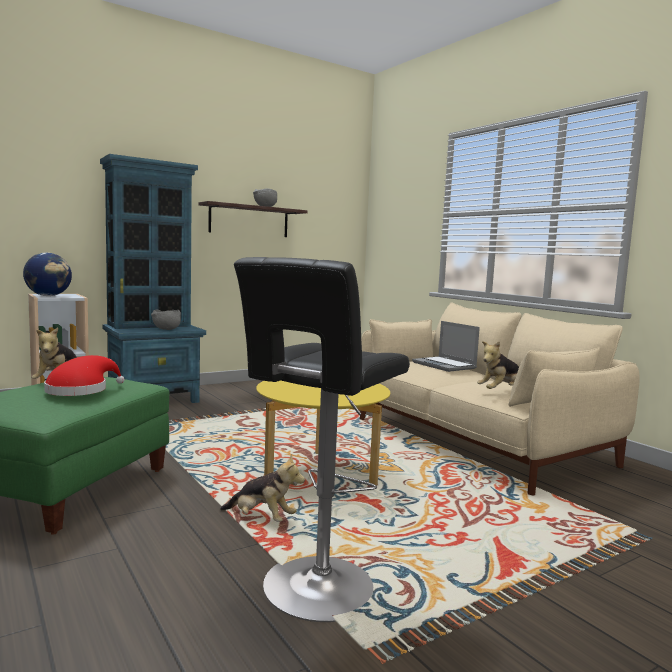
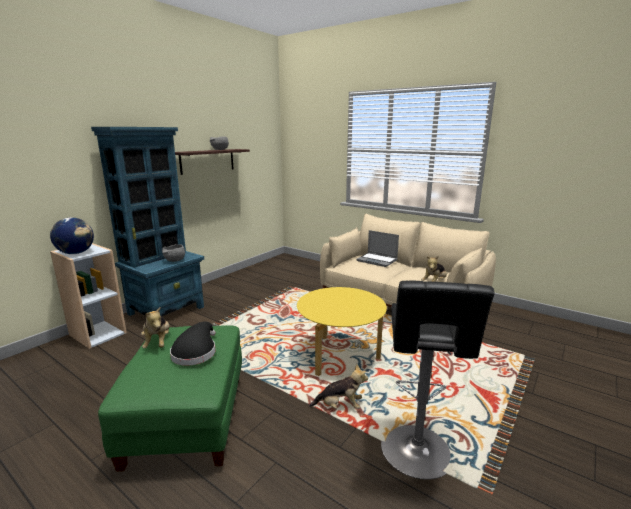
camera: 20 degrees left, 10 degrees up
(81, 390) = (195, 352): red hat -> black hat

